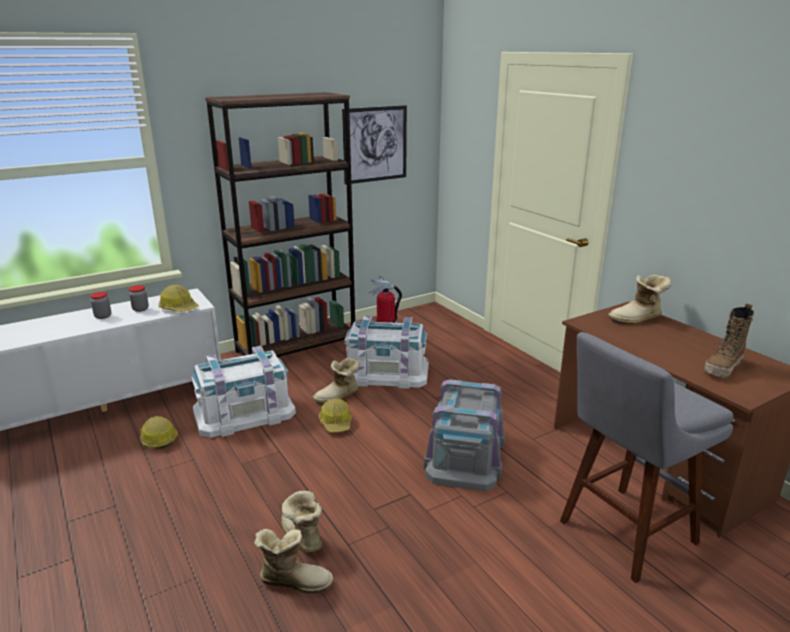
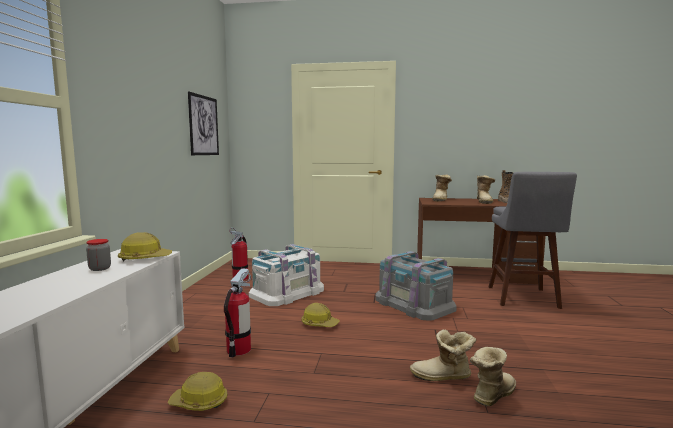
camera: 50 degrees left, 15 degrees down
(103, 316) = (64, 282): jar -> none
(244, 412) = (239, 350): white storage box -> fire extinguisher
(296, 347) = (187, 304): brown bookcase -> none
(338, 397) = (288, 313): boot -> boot (485, 201)

